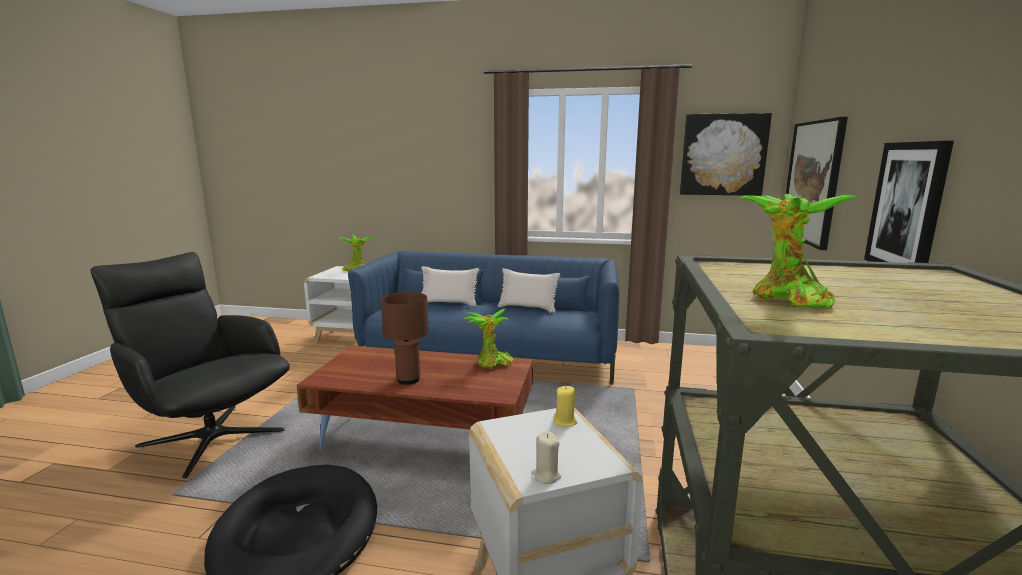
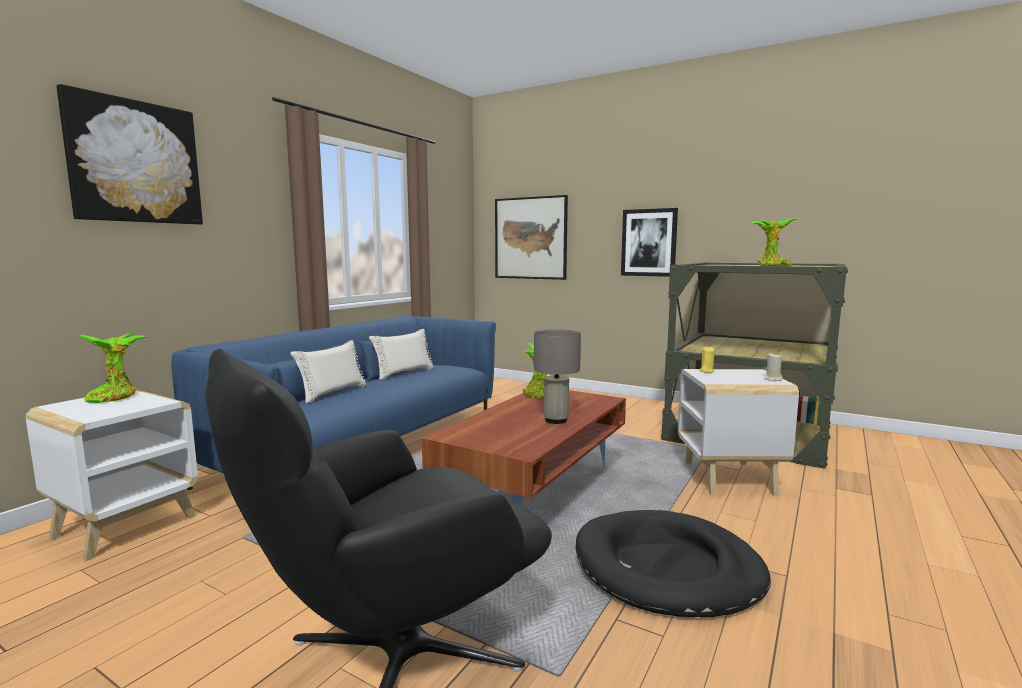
camera: 70 degrees left, 5 degrees down
(408, 380) = (556, 420): brown table lamp -> grey table lamp
(723, 155) = (447, 220): picture -> picture (135, 162)

